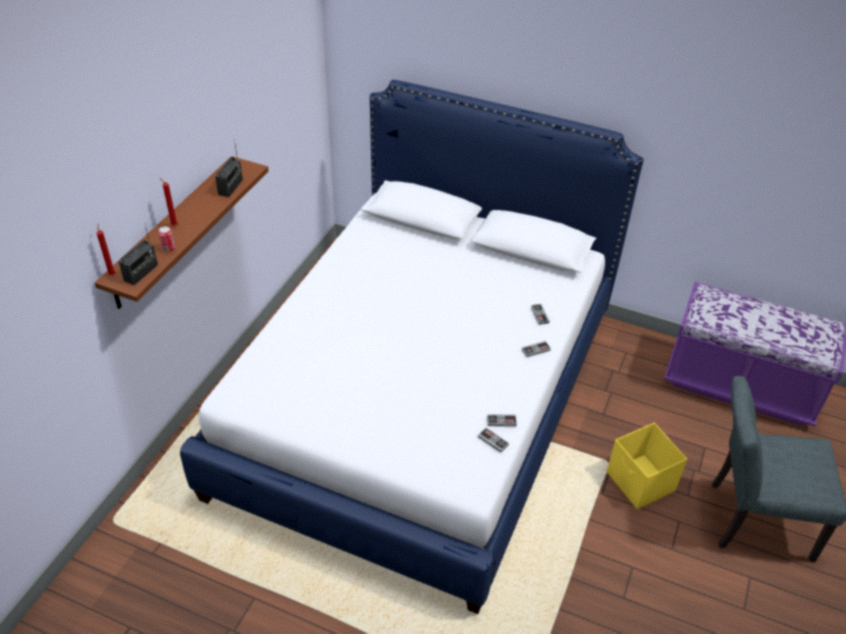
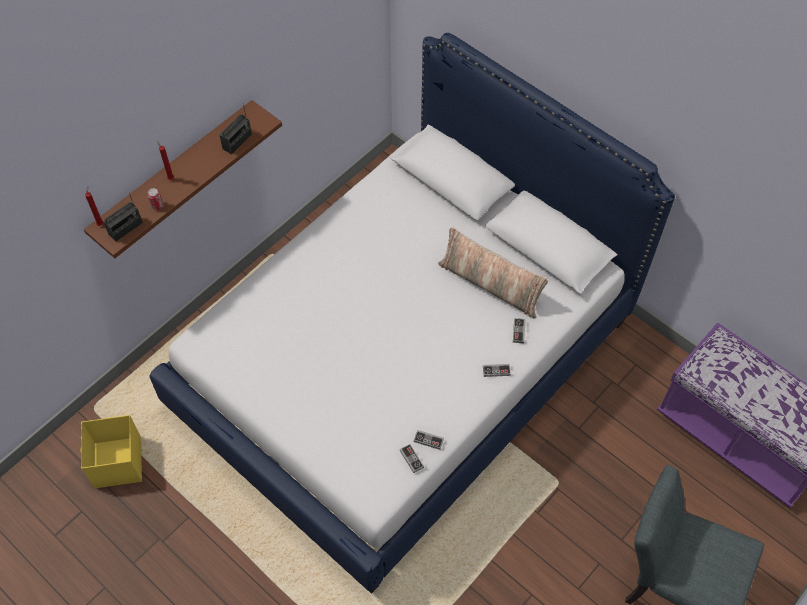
camera: 20 degrees right, 15 degrees up
(496, 286) = (490, 285): none -> pillow
(640, 482) = (580, 513): yellow storage box -> yellow storage box (117, 463)

